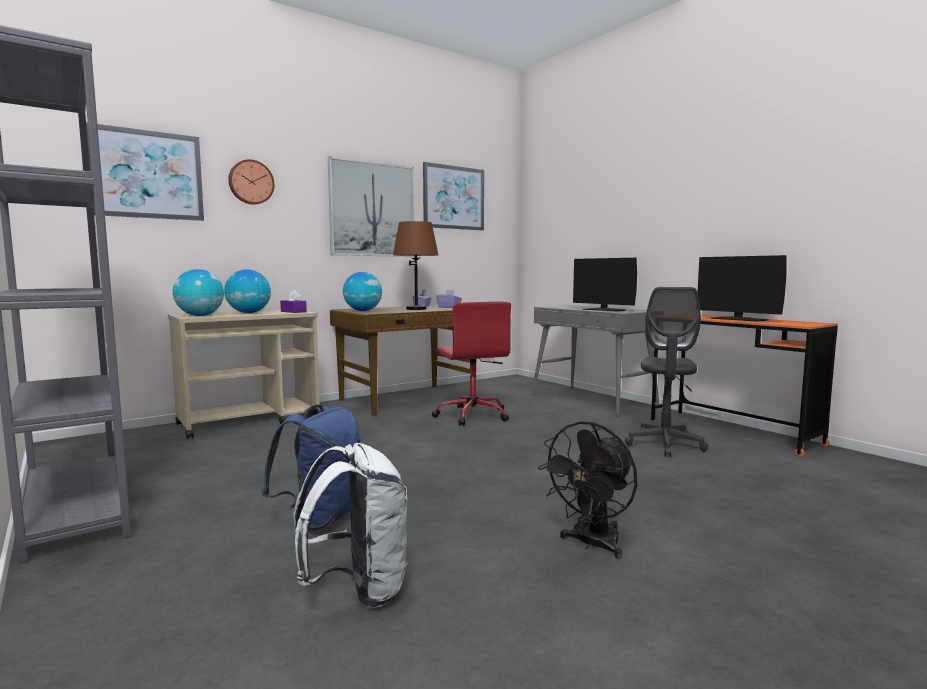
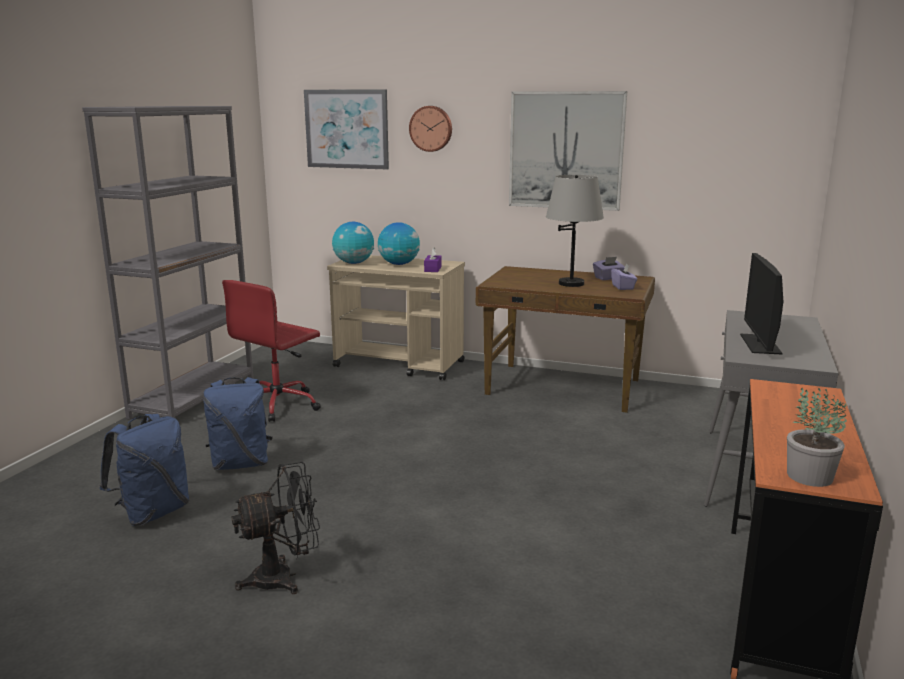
camera: 55 degrees right, 10 degrees up
(358, 589) = (153, 513): white backpack -> blue backpack
(363, 310) = (509, 276): globe -> none
(416, 309) = (571, 283): brown table lamp -> grey table lamp
(453, 197) = (696, 127): picture -> none
(472, 415) = (559, 431): red office chair -> red office chair (279, 404)
(592, 545) = (283, 577): black fan -> black fan turned 150 degrees clockwise
(665, 445) = (625, 562): grey office chair -> none
(738, 319) = (794, 428): monitor -> none
(804, 323) = (809, 476): none -> potted plant

